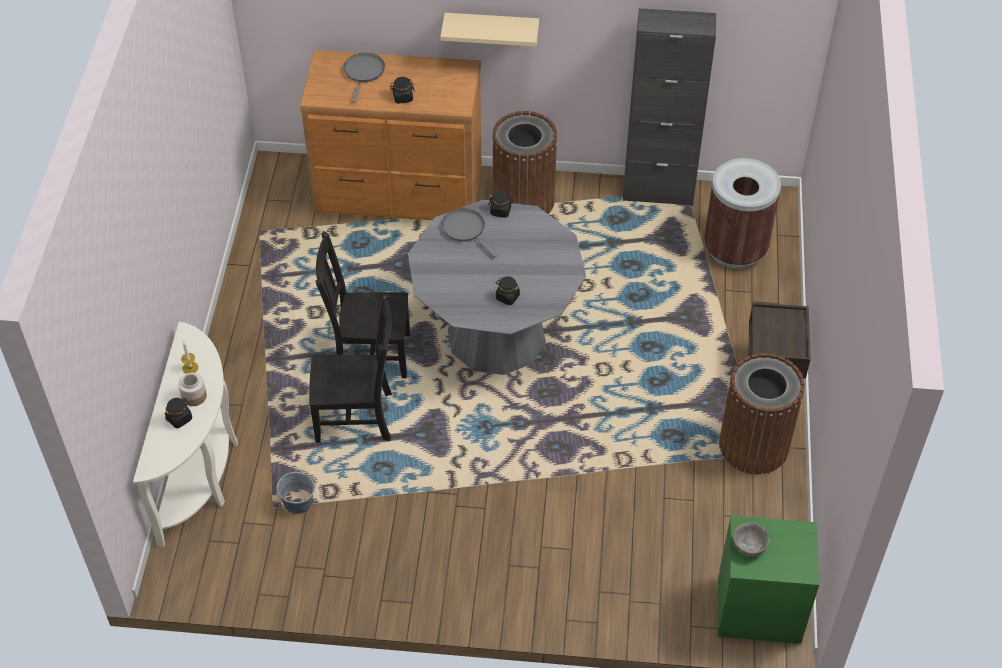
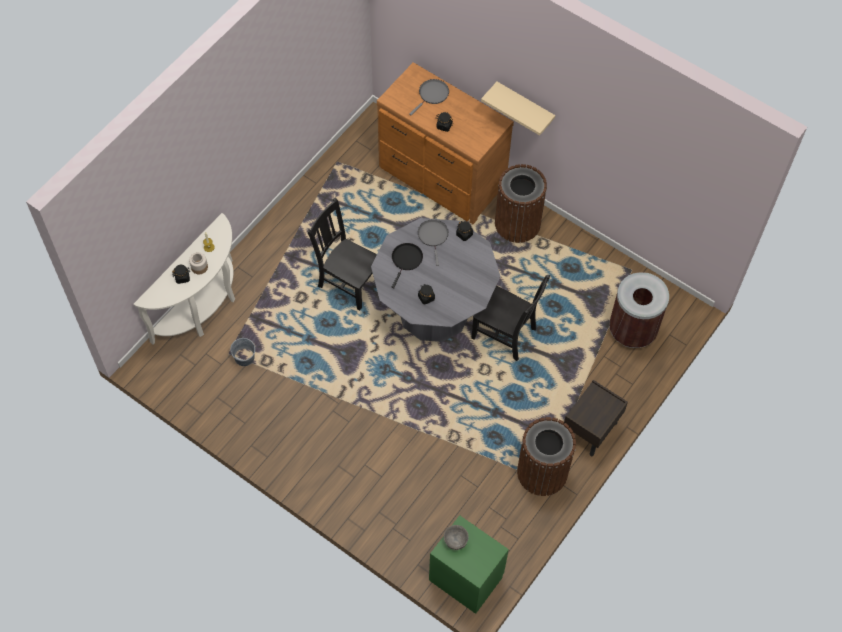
camera: 30 degrees right, 10 degrees up
(357, 417) = (313, 321): black chair -> black chair (506, 334)
(452, 269) = (406, 260): none -> black frying pan
(658, 192) = (611, 262): black cabinet -> none

